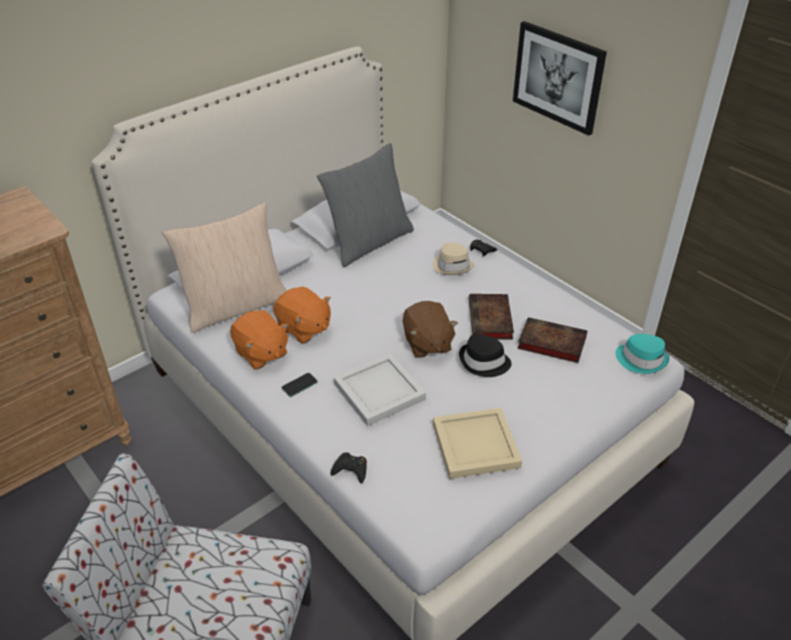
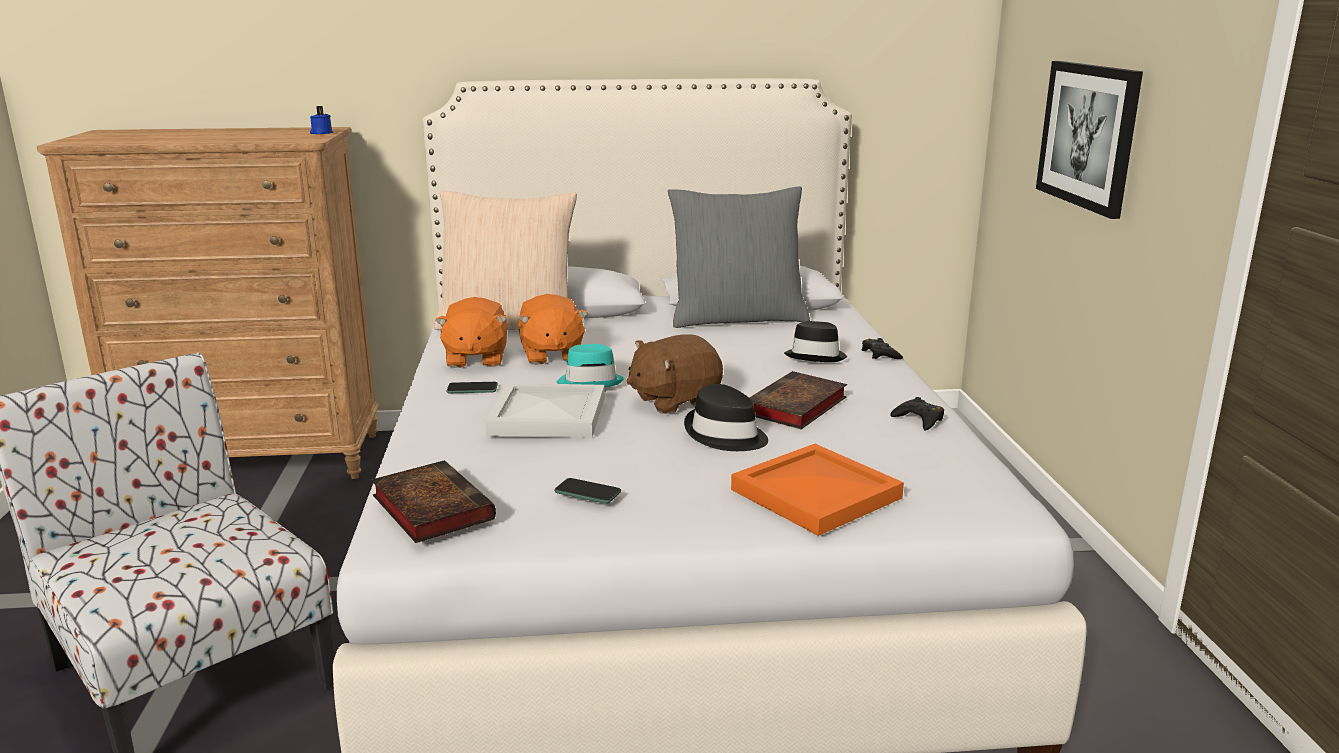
camera: 35 degrees right, 20 degrees down
(30, 211) = (321, 133): none -> blue candle
(351, 470) = (409, 462): black game controller -> black game controller (919, 419)
(427, 344) = (674, 401): brown plush toy -> brown plush toy turned 45 degrees clockwise
(452, 266) = (816, 356): beige hat -> black hat
(477, 446) = (587, 492): beige tray -> phone
(550, 343) = (853, 447): book -> book (430, 507)
(570, 390) = (813, 493): none -> orange tray
(641, 359) = (986, 503): turquoise hat -> turquoise hat (590, 381)

